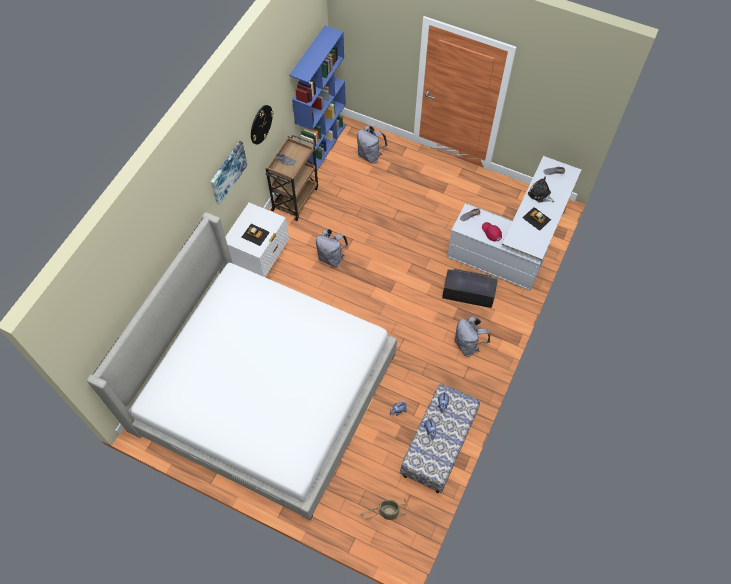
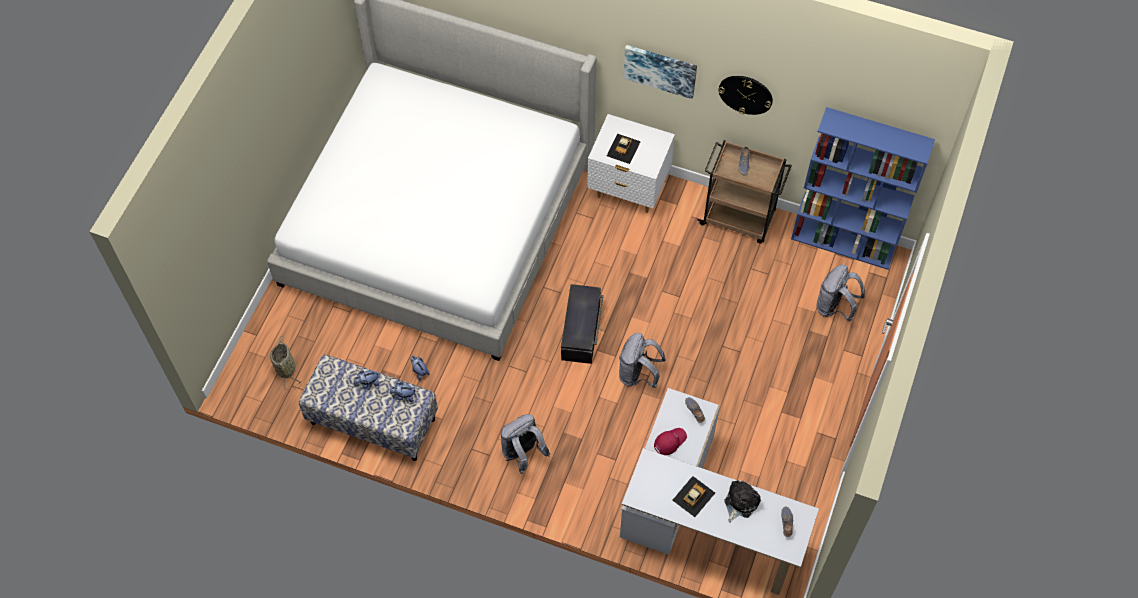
camera: 85 degrees right, 0 degrees up
(331, 257) = (645, 273): grey backpack -> grey backpack (638, 374)
(468, 293) = (607, 452): black storage box -> black storage box (582, 331)

